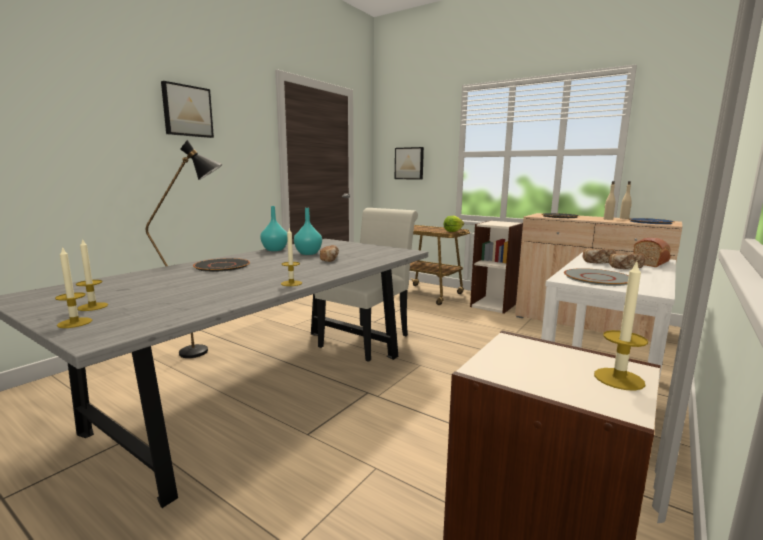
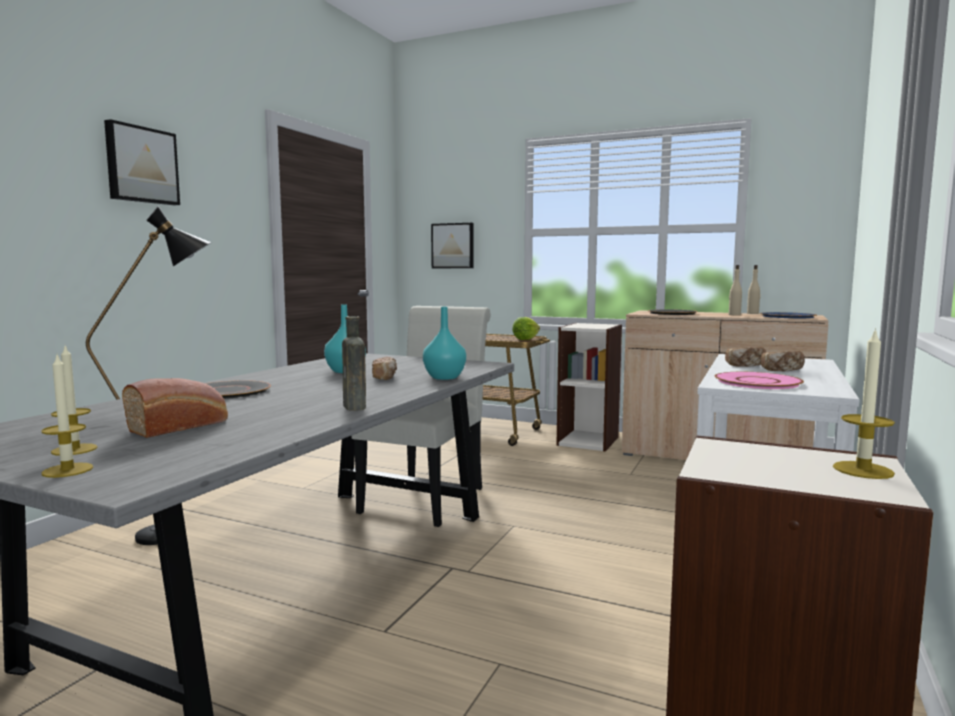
camera: 10 degrees left, 5 degrees down
(275, 250) = (291, 368): turquoise vase -> turquoise vase (445, 377)
(291, 283) = (355, 407): candle -> brown bottle
(597, 278) = (757, 382): grey plate -> pink plate
(651, 262) = (807, 363): bread -> bread (181, 426)

